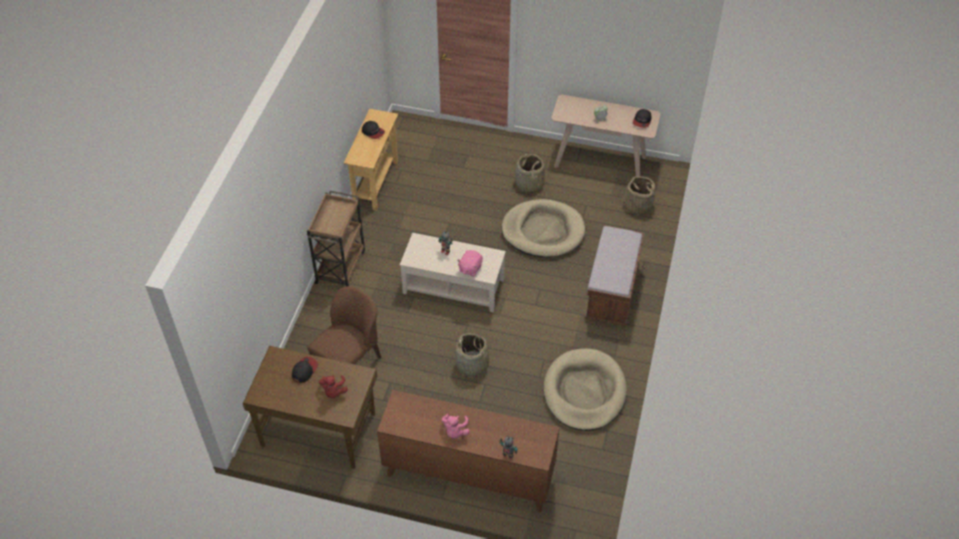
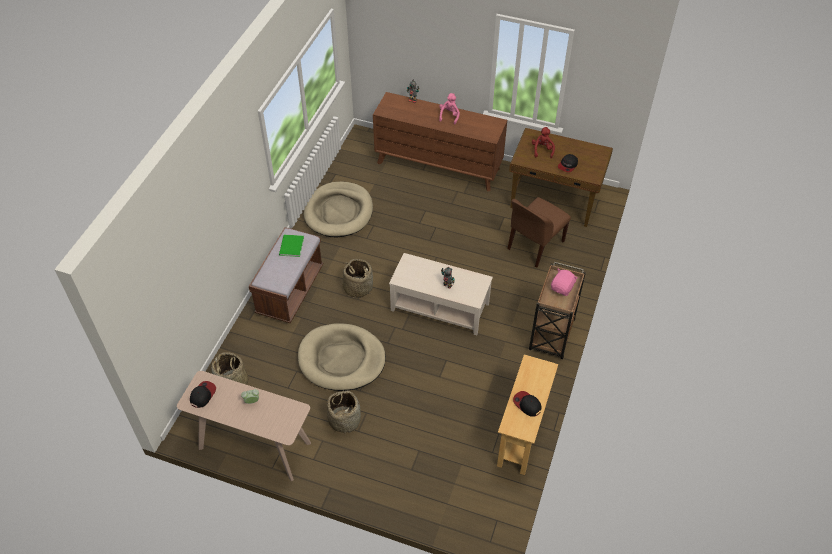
camera: 175 degrees left, 0 degrees up
(470, 268) = (425, 268): pink plush toy -> pink plush toy (562, 288)
(472, 365) = (428, 238): basket -> basket (358, 287)
(615, 271) = (290, 247): none -> green book

